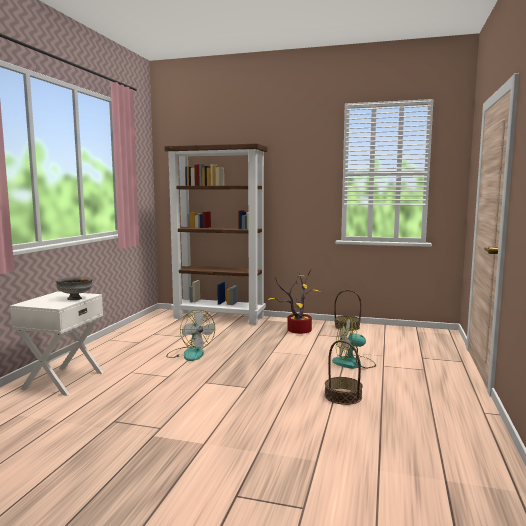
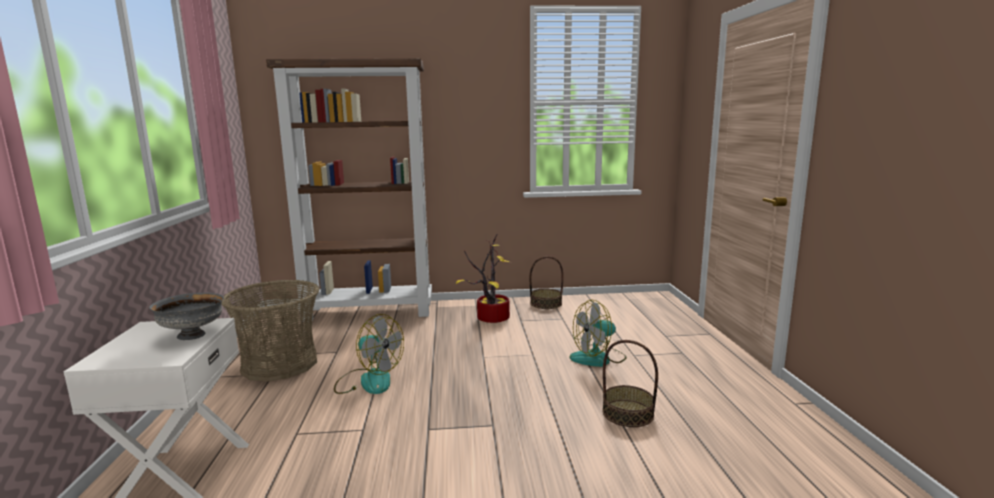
camera: 20 degrees left, 5 degrees up
(146, 338) = (279, 364): none -> basket

